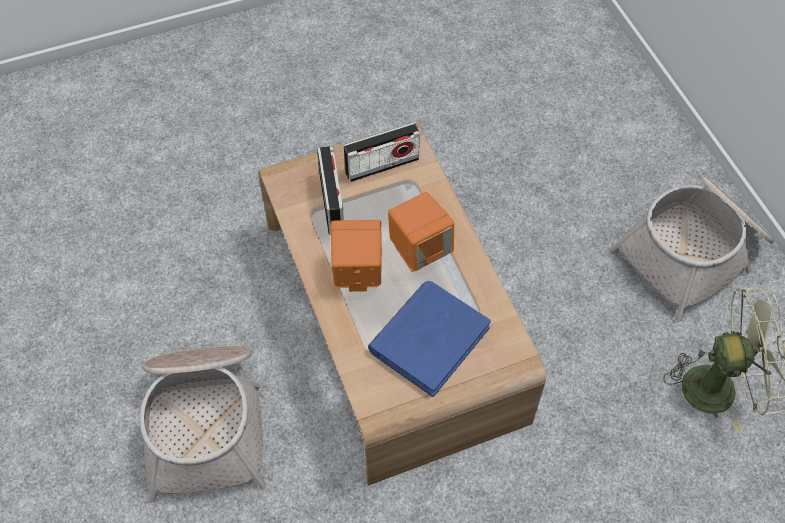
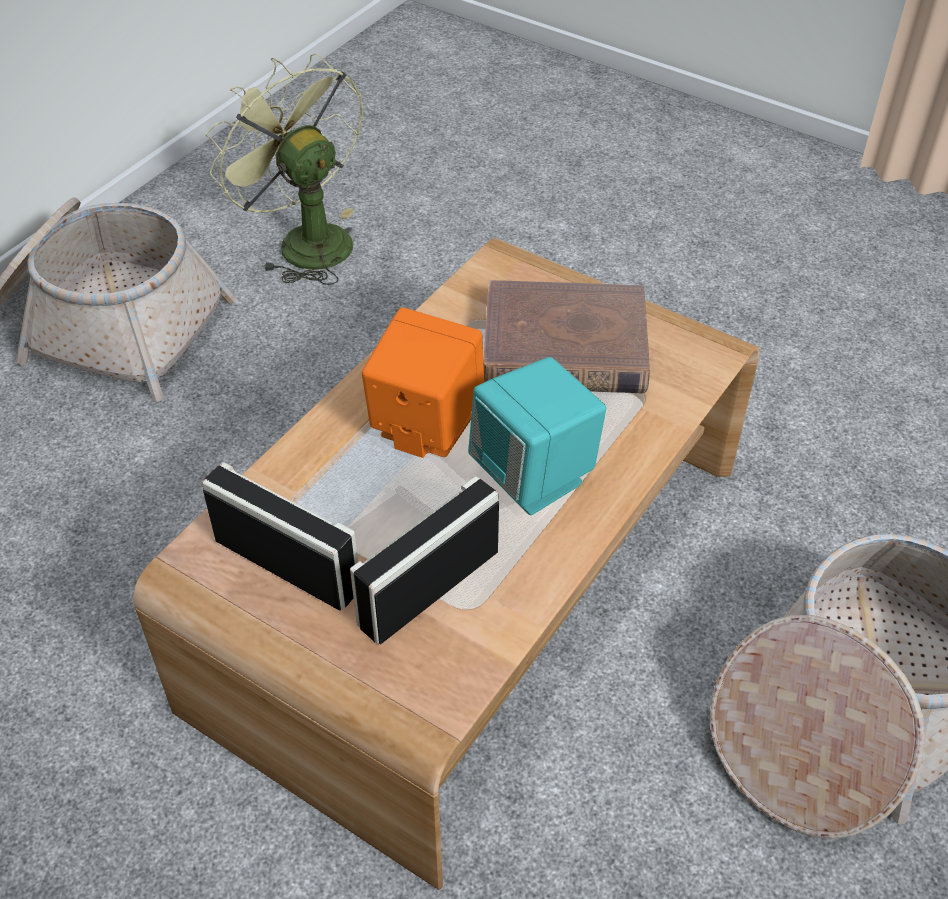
camera: 125 degrees left, 10 degrees down
(357, 273) = (534, 476): orange speaker -> turquoise speaker
(429, 339) = (564, 346): blue book -> brown book

